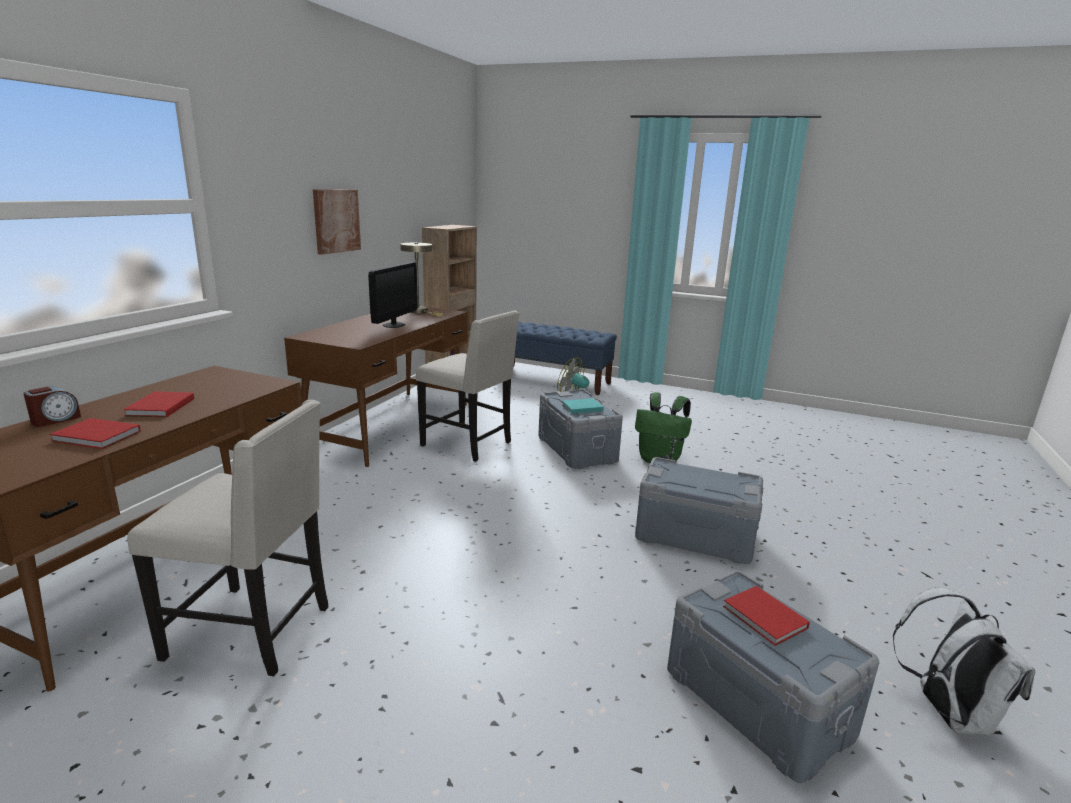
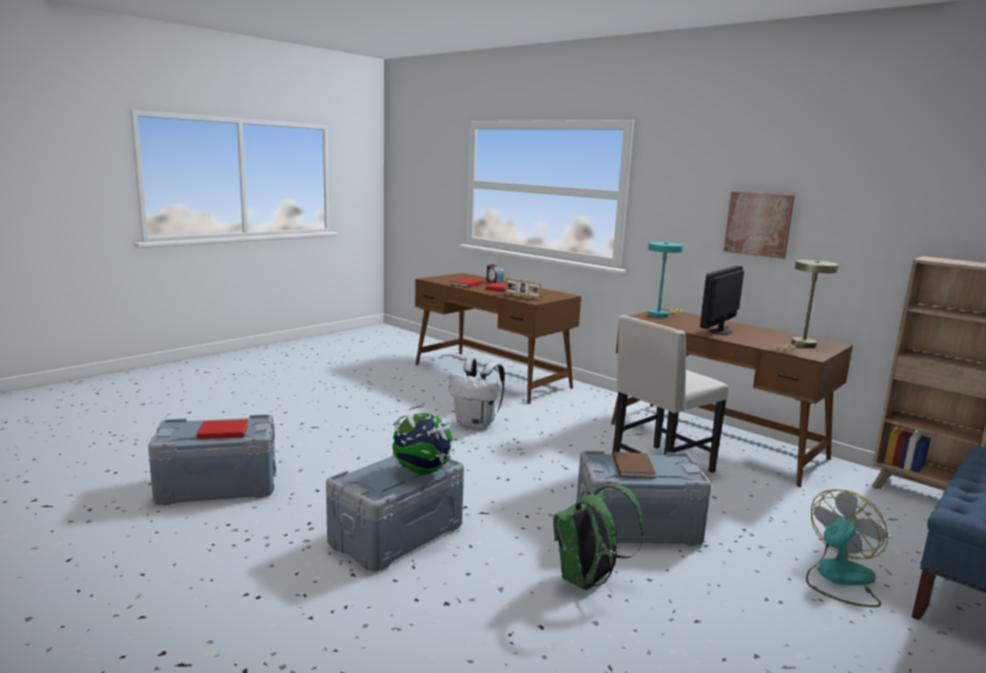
camera: 110 degrees right, 5 degrees down
(238, 391) = (522, 297): none -> picture frame
(254, 631) = (420, 389): beige chair -> none
(328, 337) = (660, 315): none -> turquoise table lamp
(393, 325) = (720, 332): monitor -> monitor turned 90 degrees clockwise
(581, 407) = (633, 466): turquoise book -> brown book
(686, 471) = (422, 472): none -> globe
(946, 712) = (108, 548): white backpack -> white backpack (476, 424)

